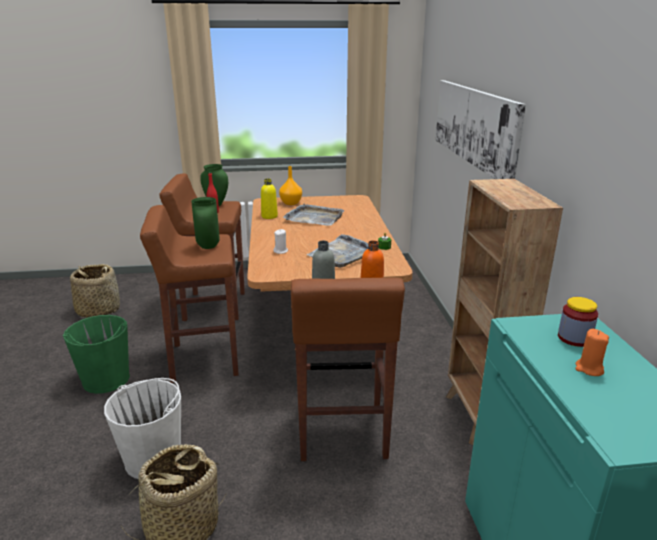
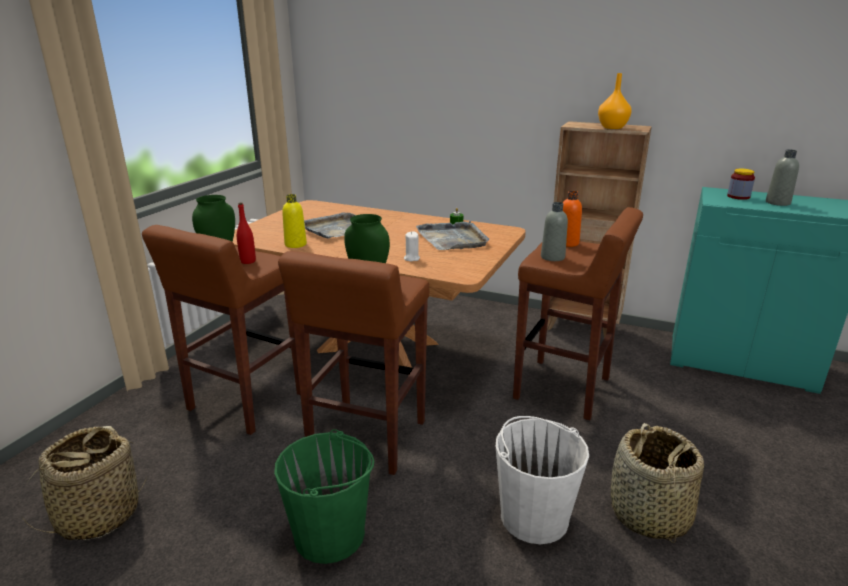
camera: 60 degrees left, 0 degrees up
(291, 203) = (269, 228): orange vase -> orange vase (611, 127)
(474, 126) = (460, 91): picture -> none
(589, 369) = (777, 203): orange candle -> grey bottle

